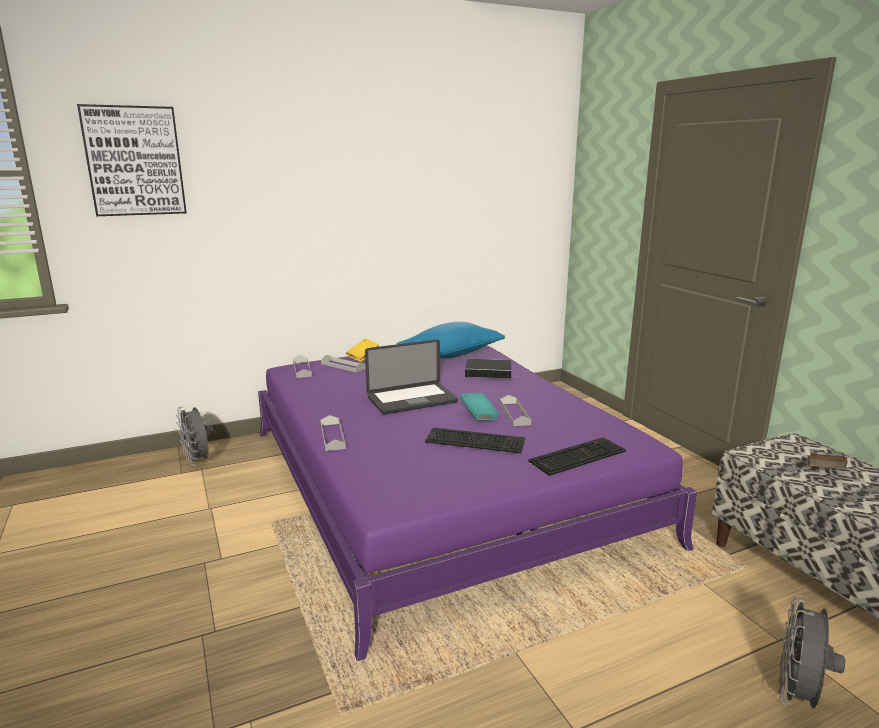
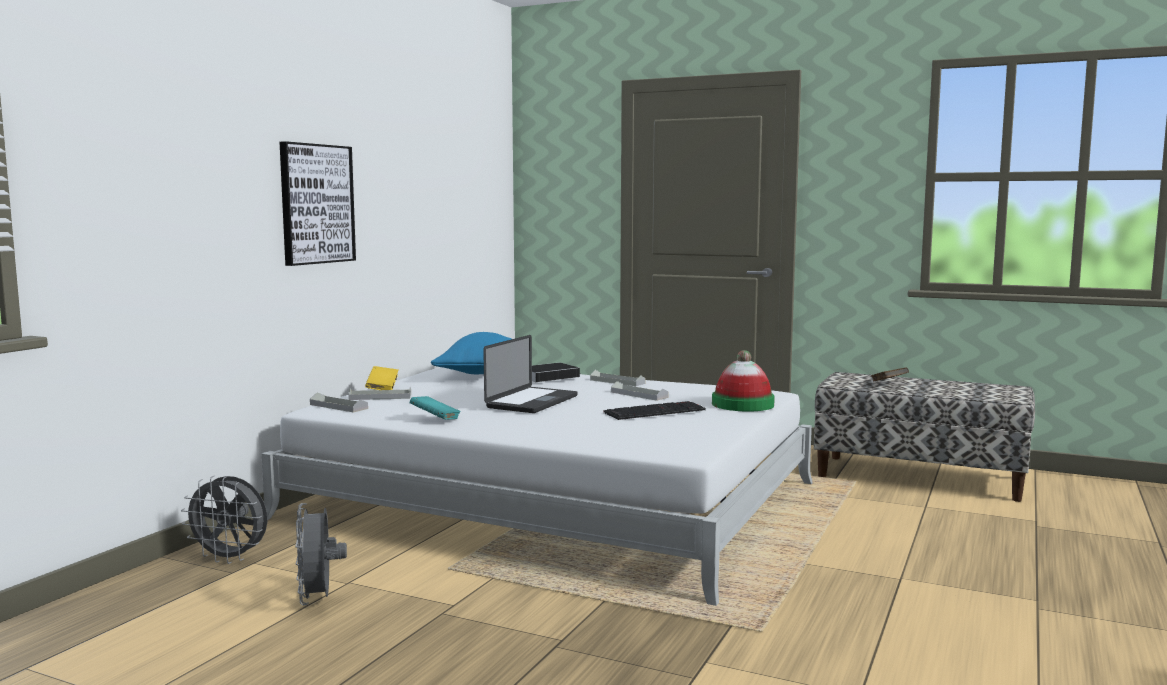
camera: 40 degrees left, 10 degrees down
(134, 161) = (131, 123): picture -> picture (316, 204)
(332, 436) = (524, 434): grey tray -> grey tray (617, 382)
(439, 483) = (553, 501): purple bed -> white bed
(479, 415) = (615, 400): turquoise book -> turquoise book (435, 419)
(577, 455) = (742, 404): keyboard -> hat
(797, 696) = (970, 524): grey fan -> grey fan (319, 599)

